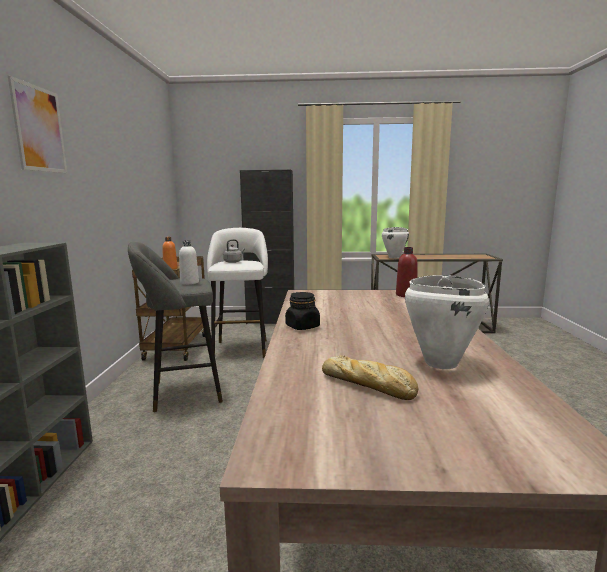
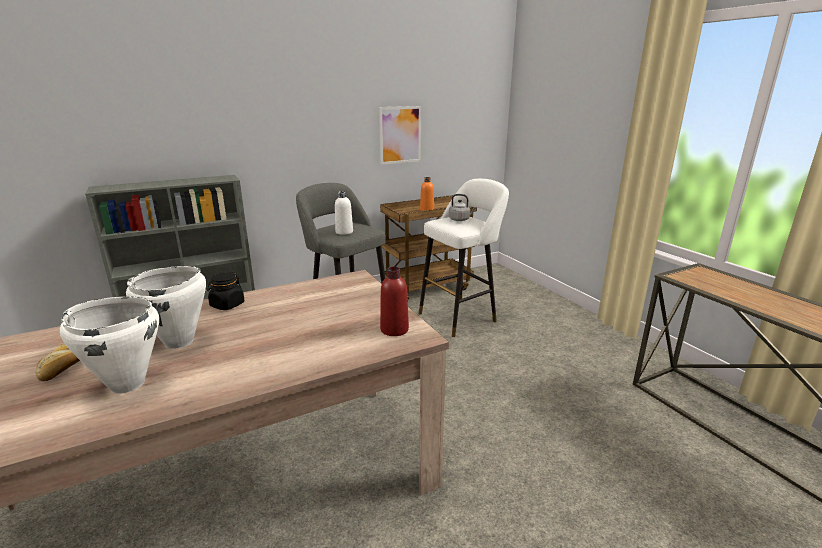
camera: 60 degrees right, 10 degrees up
(39, 129) = (268, 85): picture -> picture (400, 135)
(270, 321) = (554, 303): black cabinet -> none
(394, 257) = (703, 282): white cooking pot -> white cooking pot (179, 342)

